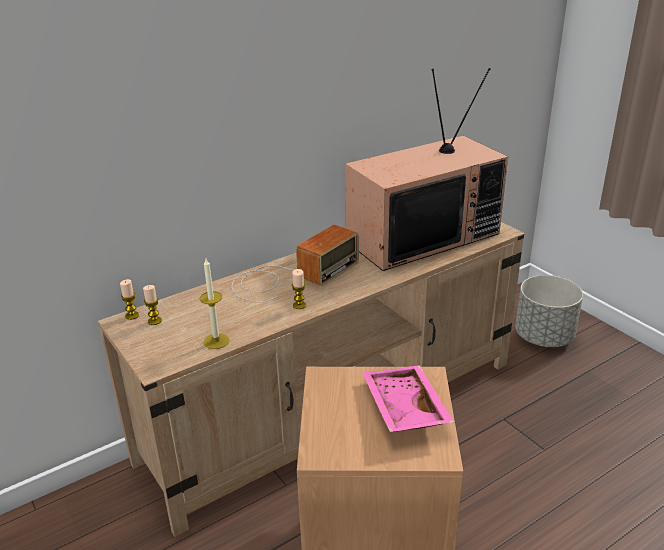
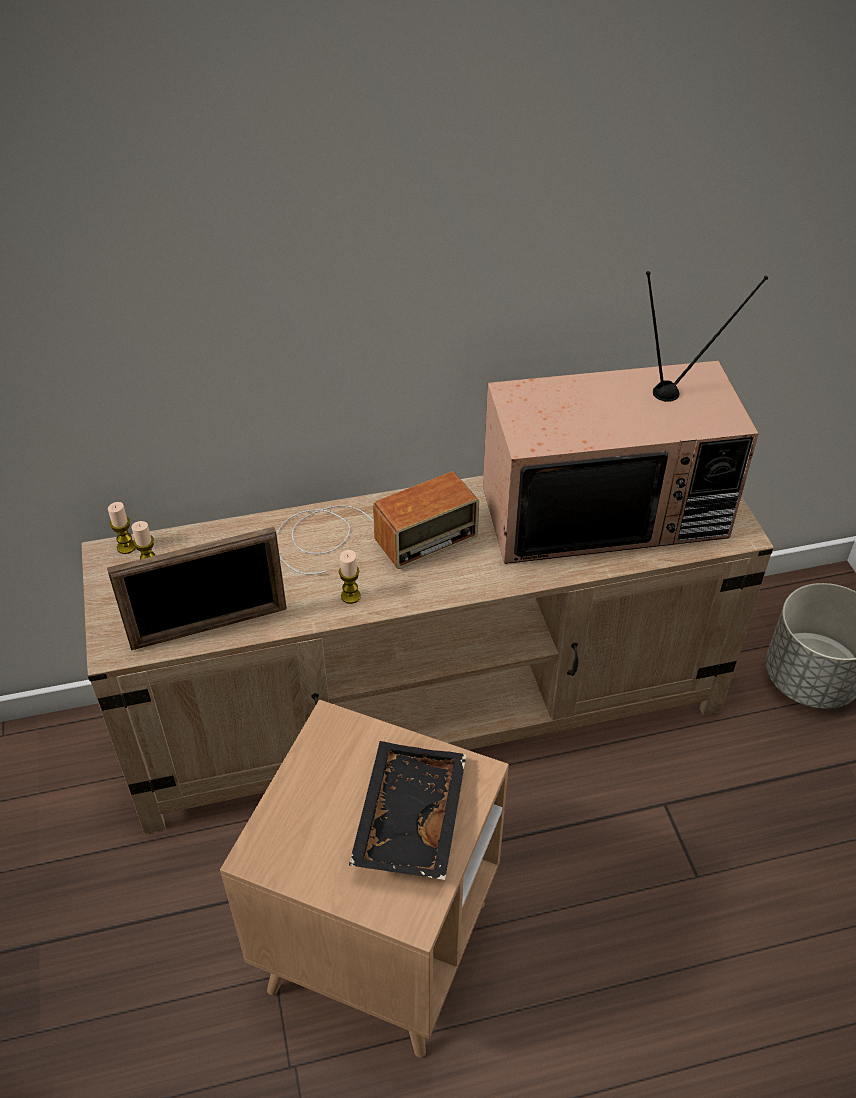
camera: 20 degrees right, 15 degrees up
(216, 341) = (209, 628): candle -> picture frame
(402, 409) = (407, 819): pink tray -> black tray

